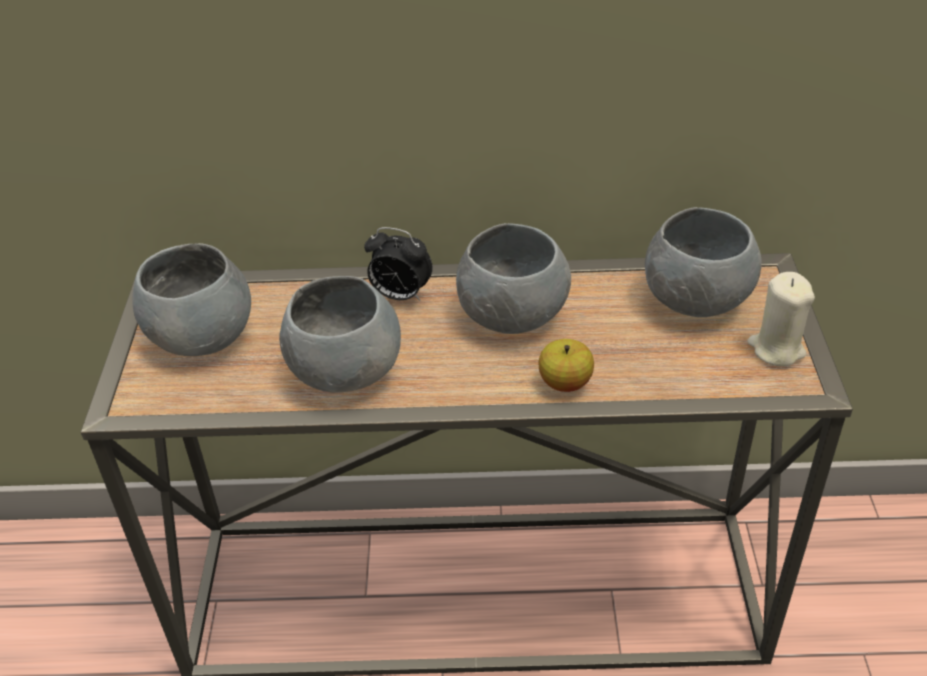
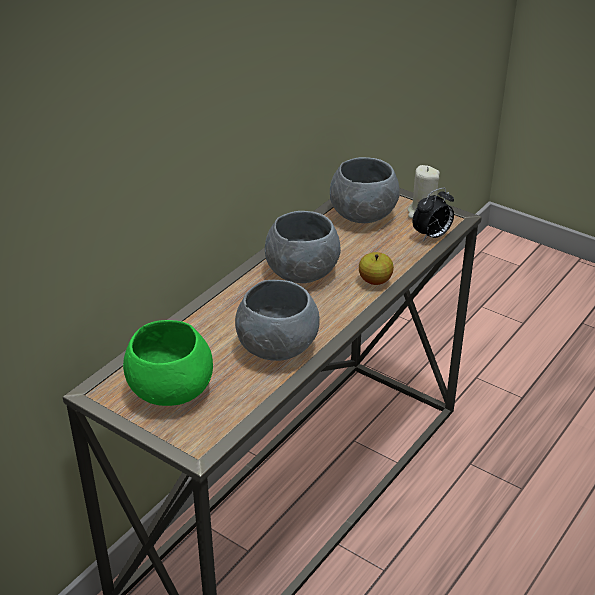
camera: 55 degrees left, 5 degrees down
(203, 336) = (170, 391): grey bowl -> green bowl
(400, 296) = (235, 301): alarm clock -> alarm clock (432, 236)

